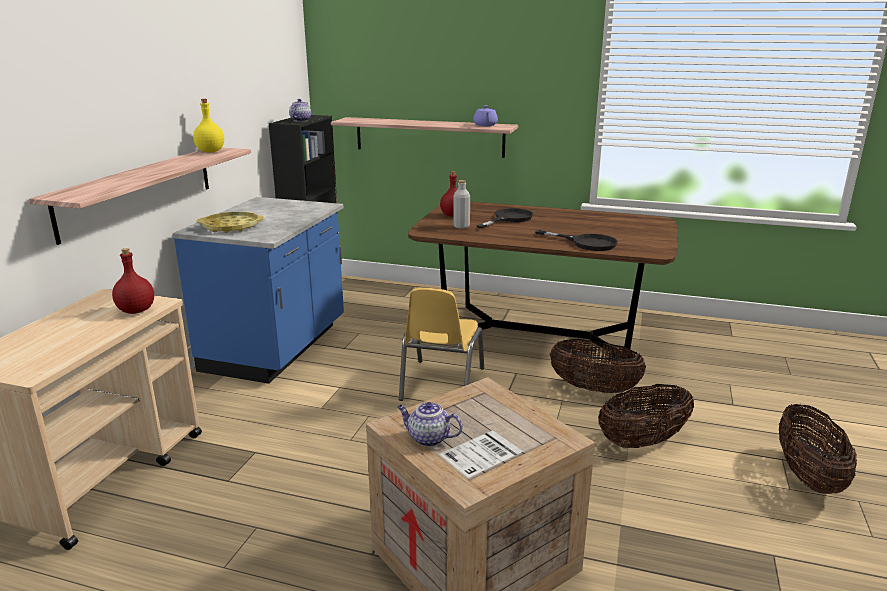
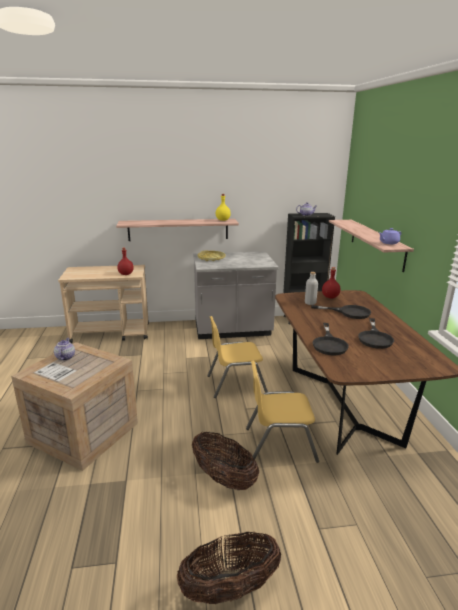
camera: 65 degrees right, 0 degrees up
(277, 348) = (232, 330): blue counter -> grey counter
(584, 225) = (375, 338): none -> black frying pan
(594, 389) = (279, 444): basket -> yellow chair

